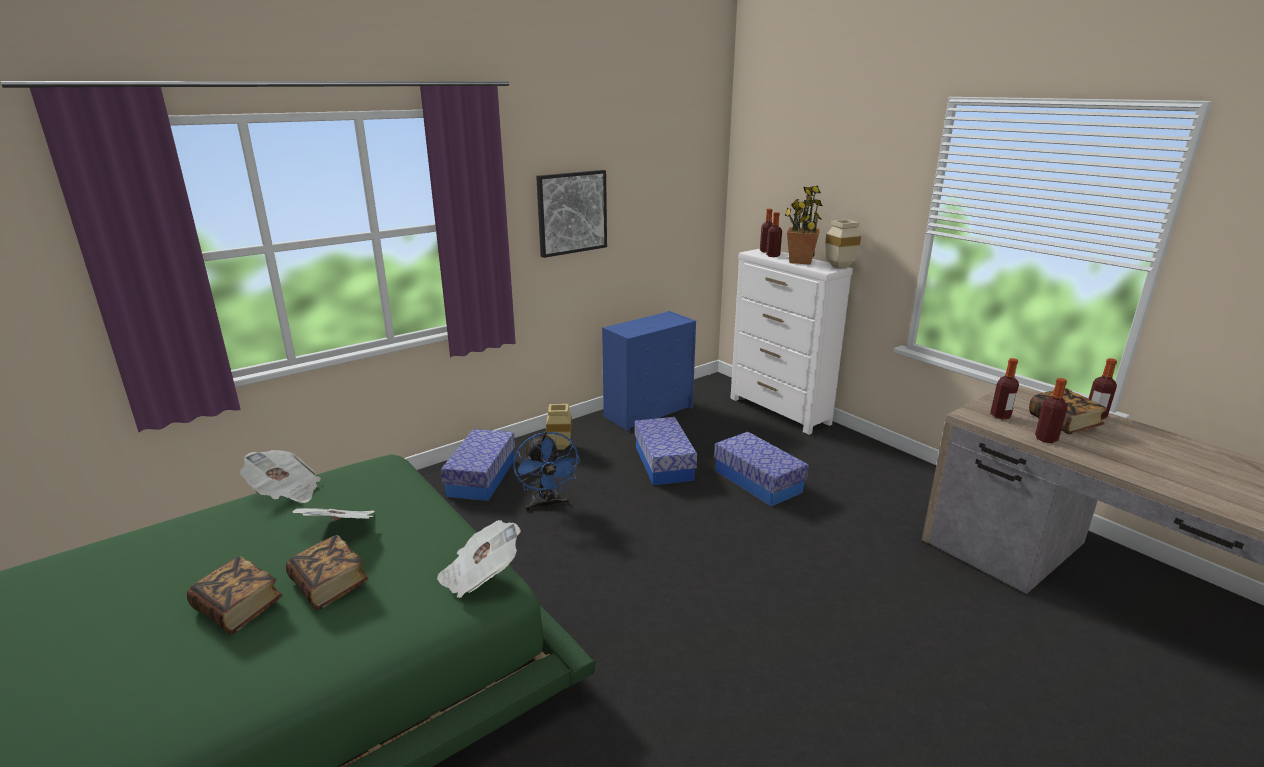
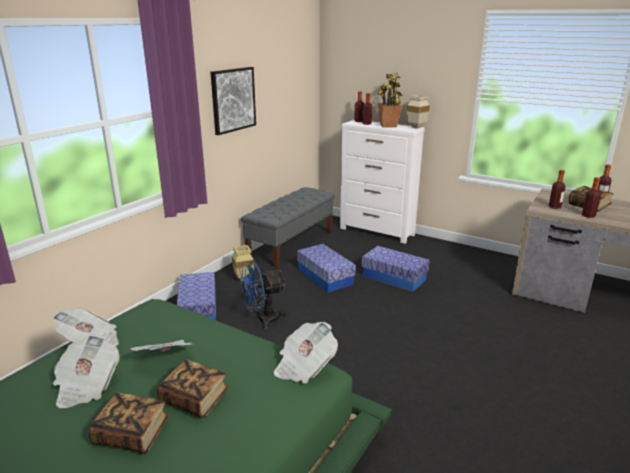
camera: 20 degrees left, 0 degrees up
(242, 542) = (86, 386): none -> newspaper
(547, 505) = (262, 319): blue fan -> blue fan turned 105 degrees clockwise
(649, 412) = (291, 245): blue dresser -> grey bench

